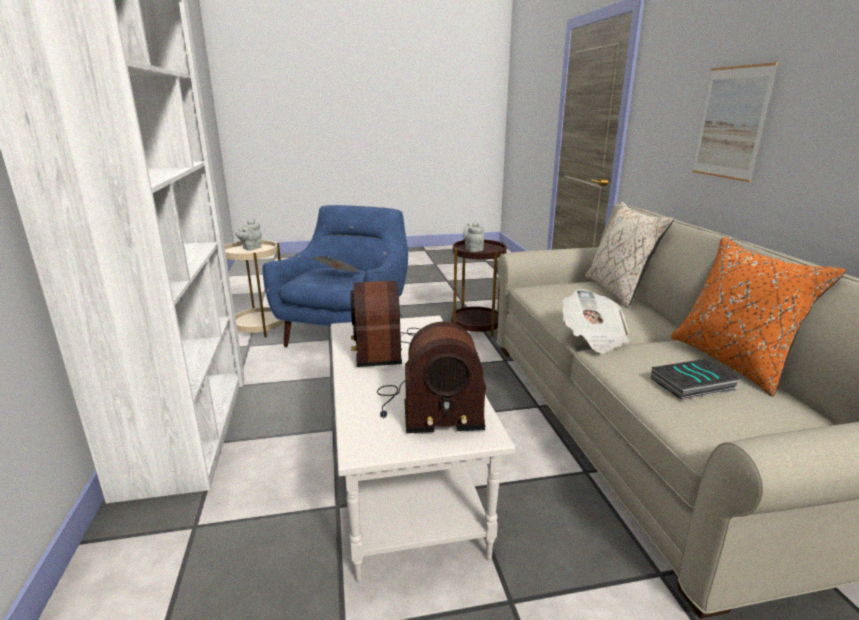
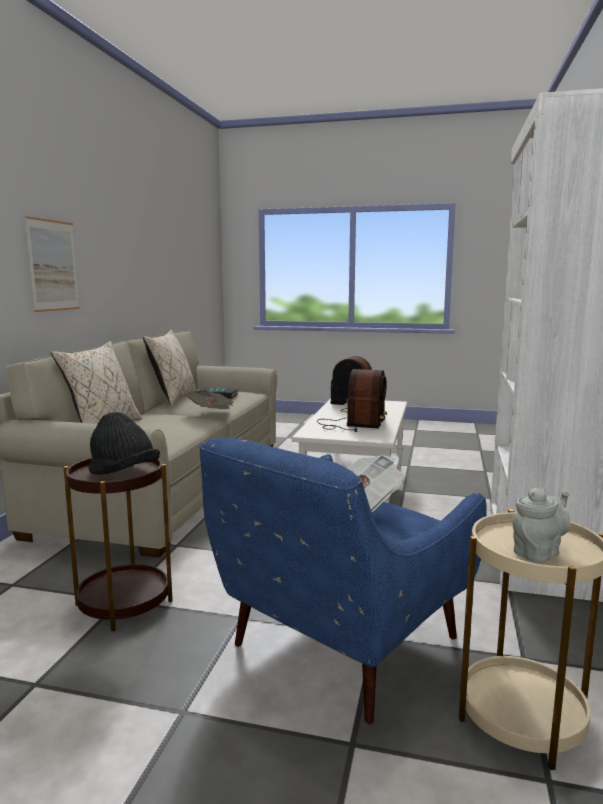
camera: 155 degrees left, 10 degrees down
(473, 249) = (123, 474): grey teapot -> black hat
(732, 362) = (173, 398): orange pillow -> beige pillow

